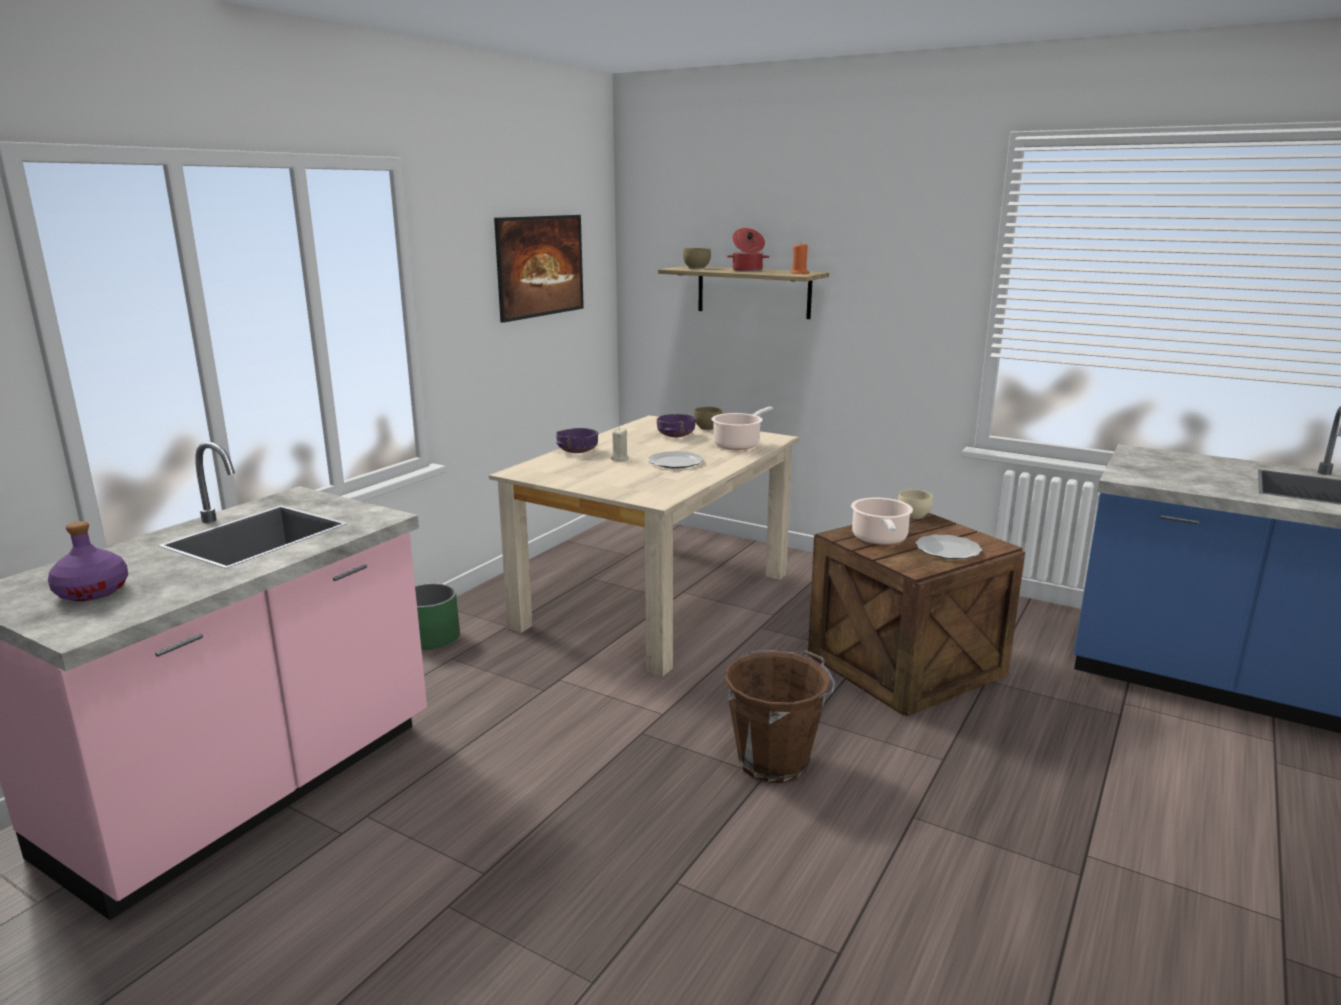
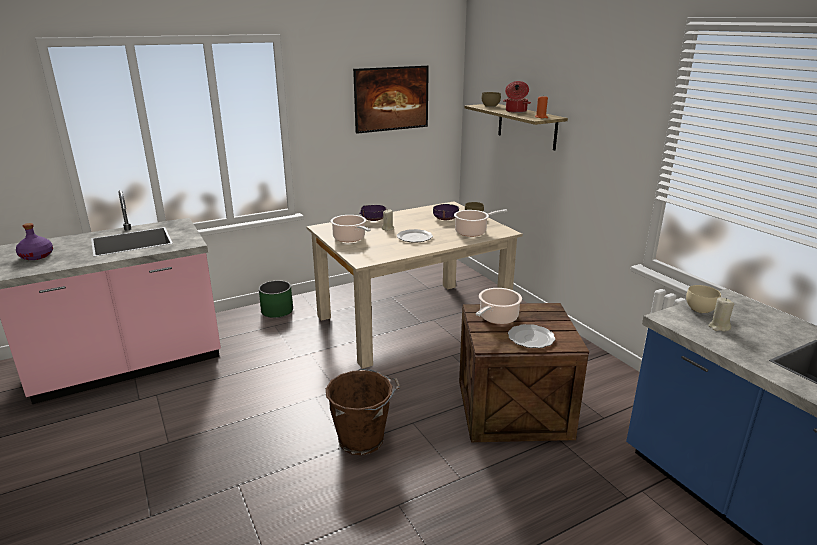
camera: 30 degrees right, 5 degrees up
(588, 478) = (350, 239): none -> cooking pot
(912, 516) = (546, 307): beige bowl -> beige bowl (698, 309)
(1175, 476) = (718, 327): none -> beige candle

